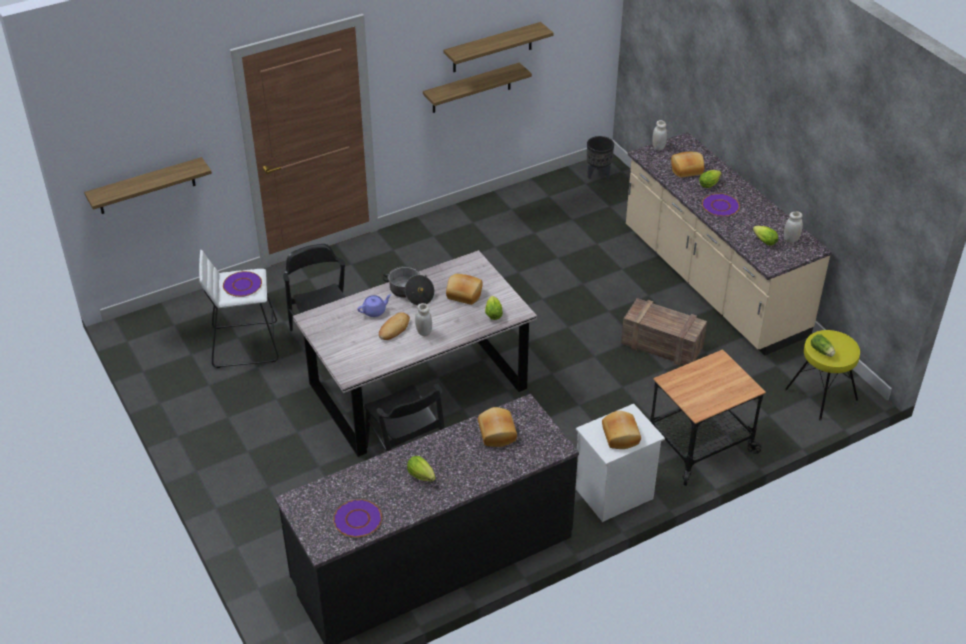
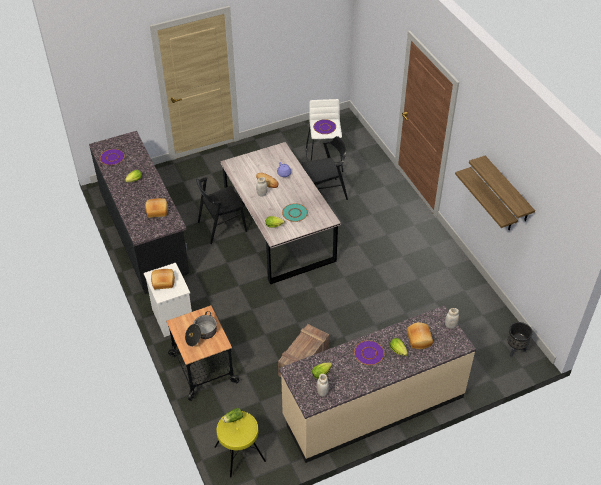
camera: 95 degrees right, 5 degrees up
(146, 186) = (371, 61): shelf -> none
(410, 293) = (299, 189): cooking pot -> cooking pot (201, 334)
(464, 295) = (294, 213): bread -> turquoise plate

